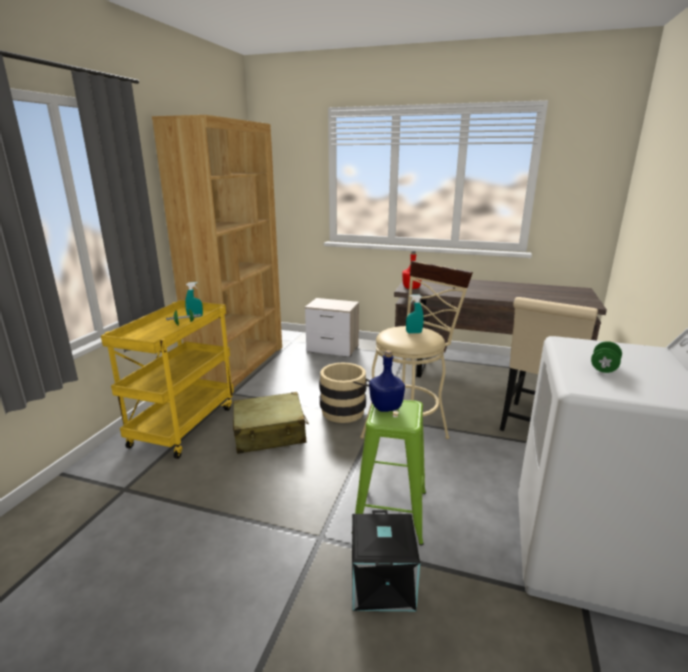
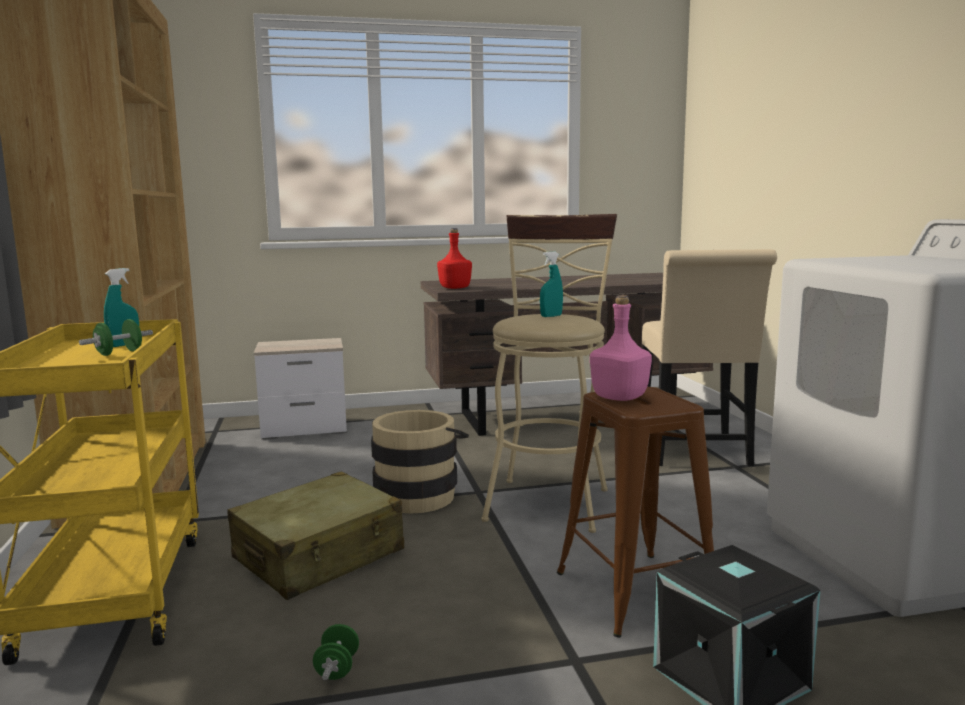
camera: 30 degrees left, 10 degrees down
(386, 407) = (620, 398): blue bottle -> pink bottle
(390, 512) = (636, 593): green stool -> brown stool
(604, 368) = (908, 264): green dumbbell -> green dumbbell (337, 668)

